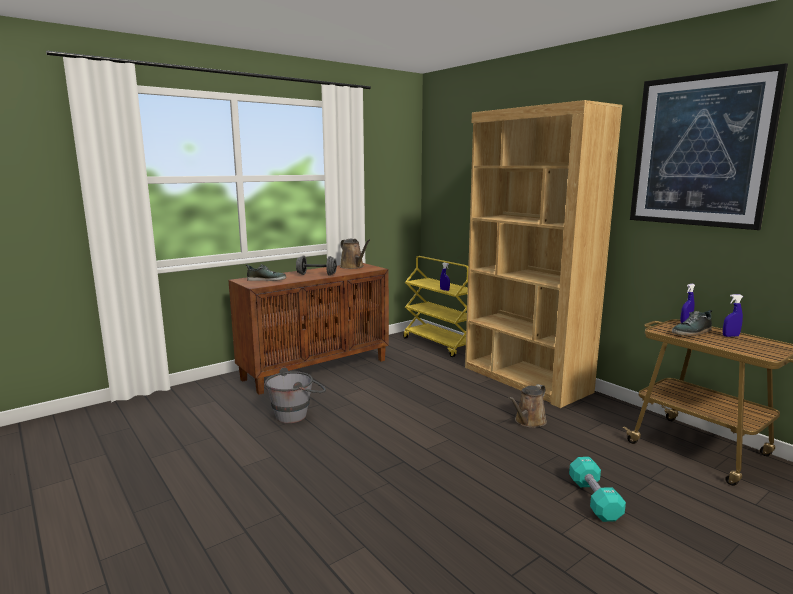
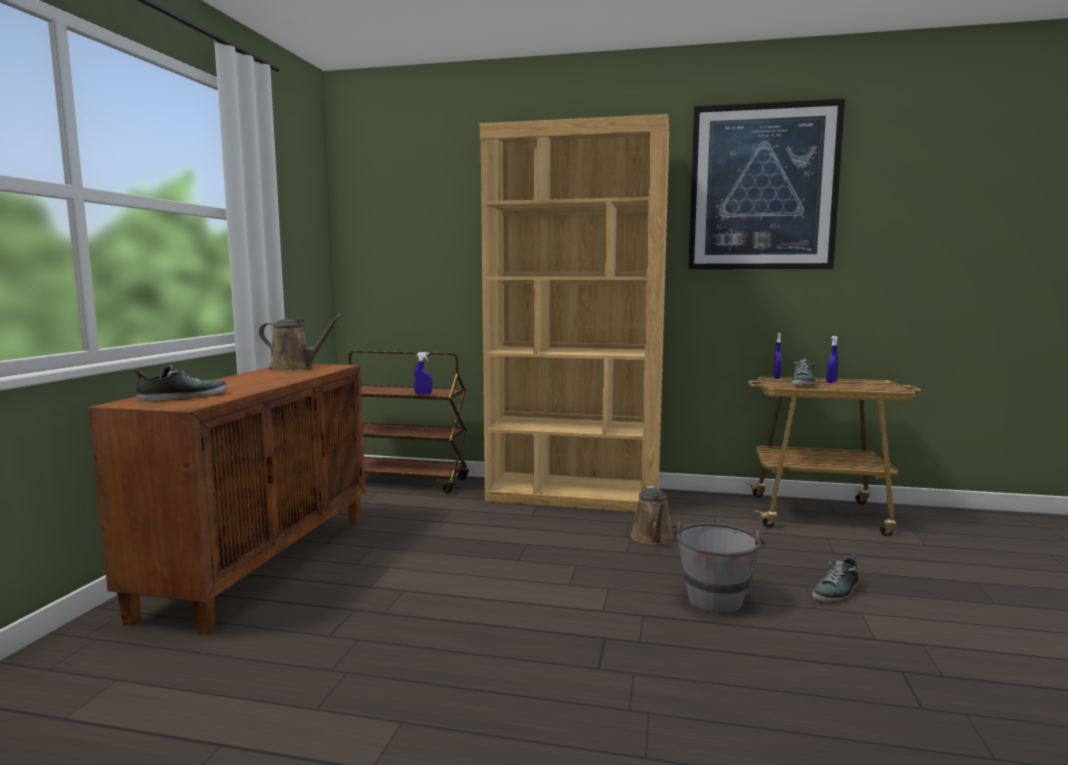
camera: 40 degrees left, 5 degrees down
(297, 414) = (339, 639): grey bucket -> grey bucket (715, 595)
(316, 275) = (263, 381): grey dumbbell -> none
(439, 344) = (406, 482): yellow cart -> brown cart
(594, 499) = (836, 592): turquoise dumbbell -> shoe

